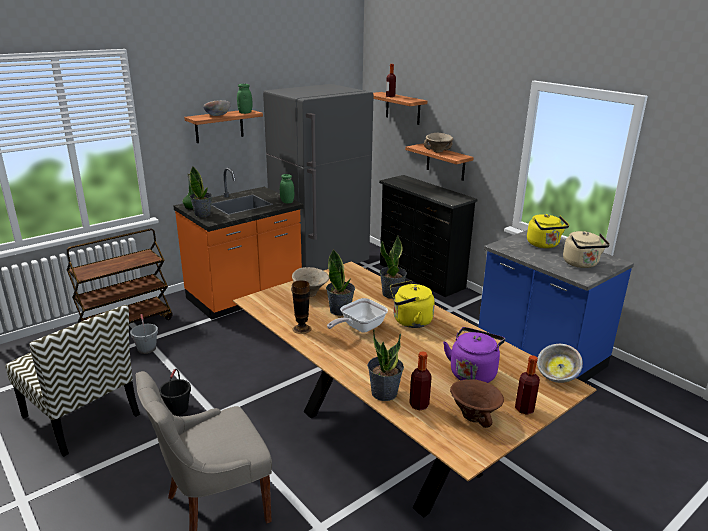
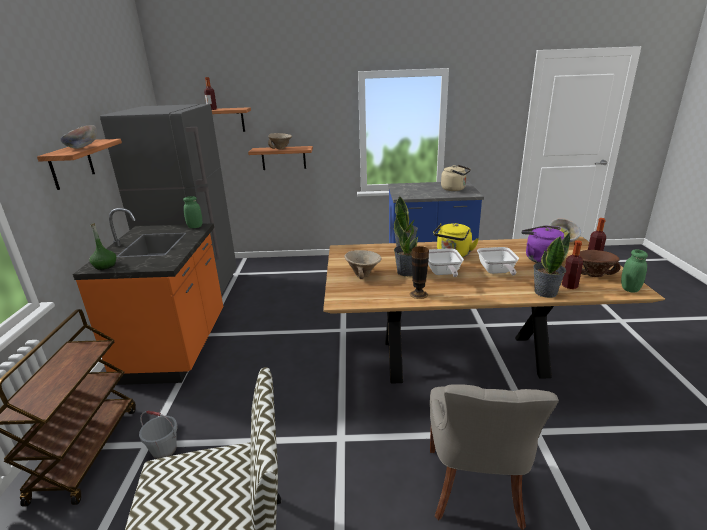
camera: 50 degrees left, 0 degrees up
(177, 409) = (303, 462): black bucket -> none
(202, 214) = (136, 265): potted plant -> none
(245, 112) = (102, 141): green jar -> green jar (629, 289)
(400, 354) = (496, 272): none -> frying pan
(420, 276) = (287, 262): black dresser -> none
(544, 245) = (417, 188): yellow kettle -> none

